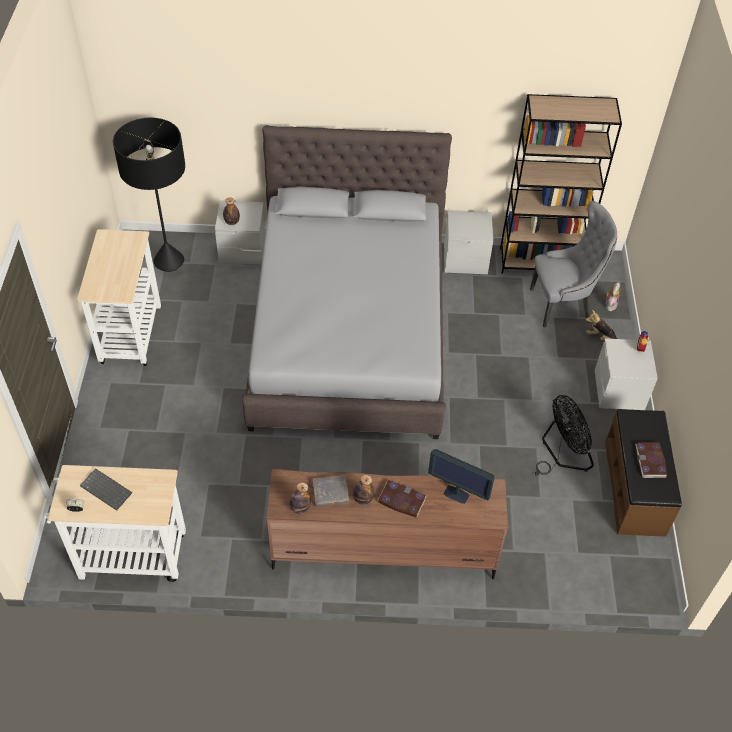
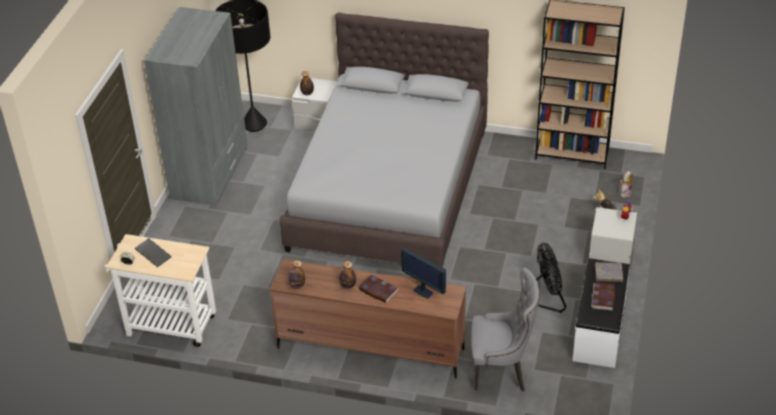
camera: 15 degrees right, 10 degrees down
(131, 333) = (210, 173): white cart -> grey wardrobe
(330, 492) = (324, 278): grey book -> grey book (608, 274)
(465, 259) = (506, 146): white nightstand -> none
(561, 305) = (581, 188): grey chair -> grey chair (501, 370)
(635, 488) = (600, 330): brown bench -> white bench

